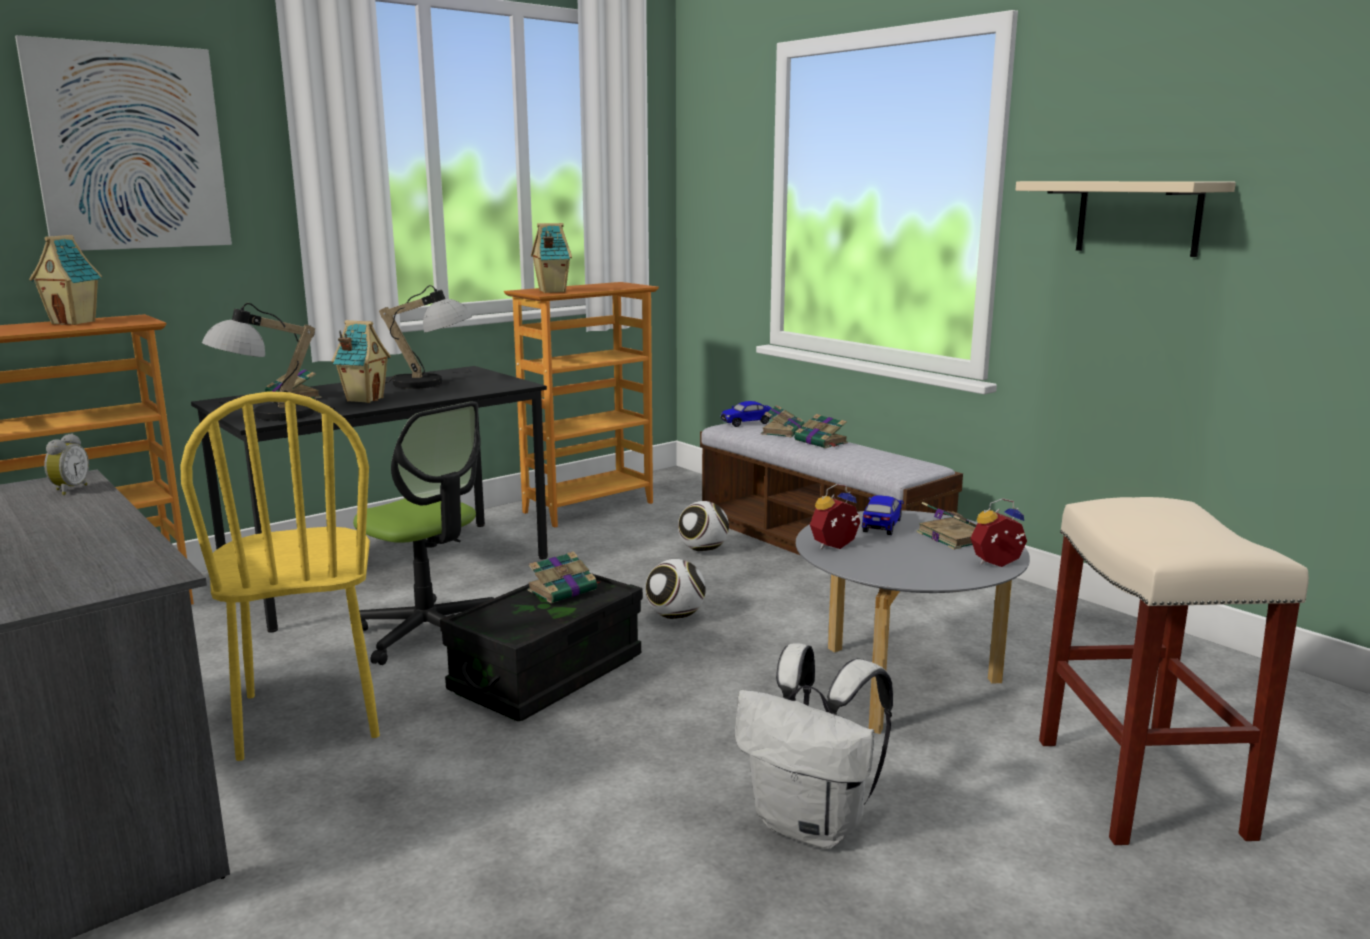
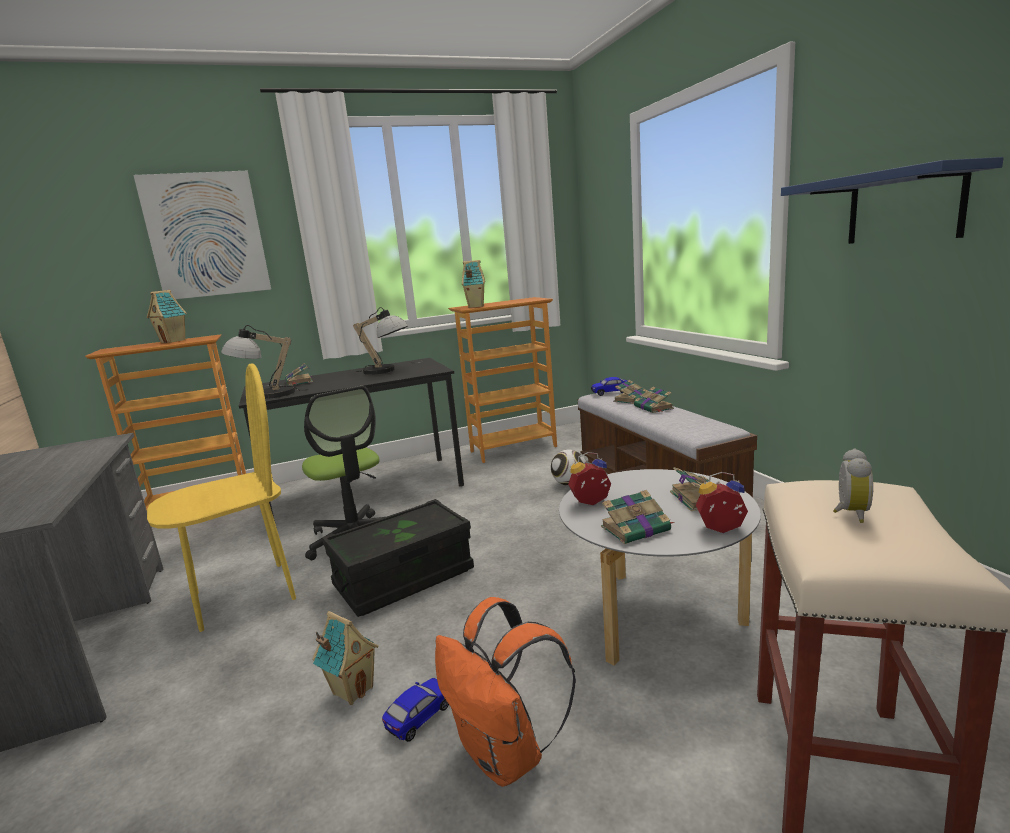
camera: 20 degrees right, 0 degrees up
(68, 490) = (96, 447): alarm clock -> alarm clock (849, 513)
(308, 716) = (244, 595): yellow chair -> yellow chair turned 120 degrees counterclockwise
(364, 399) = (334, 383): toy house -> toy house (353, 690)
(564, 590) = (417, 519): book -> book (637, 528)
(676, 616) = (518, 537): football -> none
(812, 825) = (506, 755): white backpack -> orange backpack
(882, 525) = (645, 484): toy car -> toy car (420, 717)
(1138, 217) = (904, 207): beige shelf -> blue shelf

